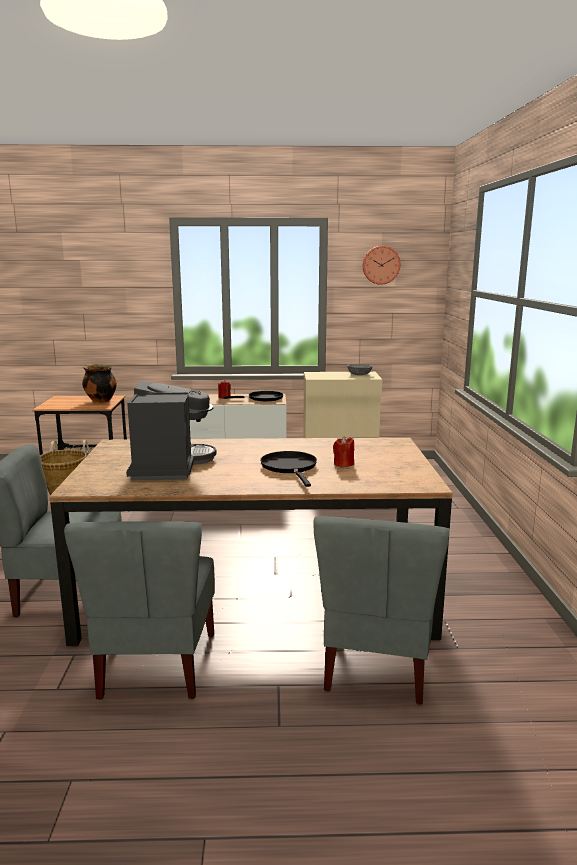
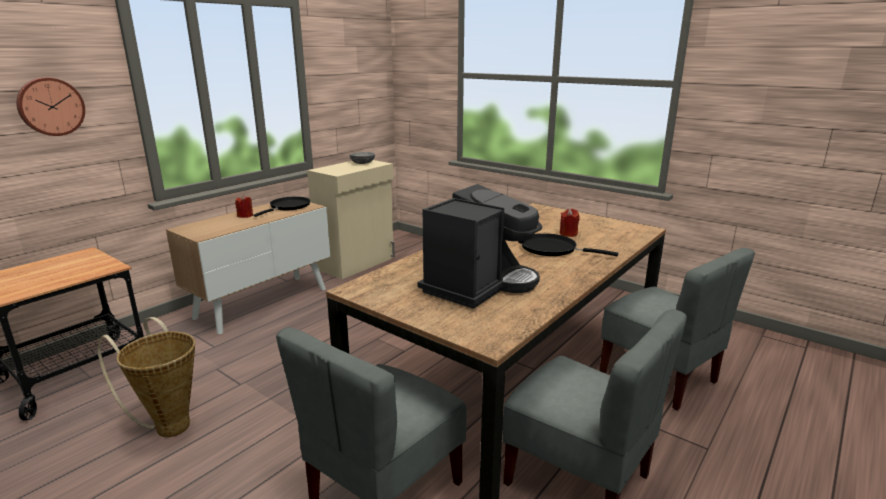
camera: 50 degrees left, 5 degrees up
(100, 401) = (79, 263): cooking pot -> none
(169, 466) = (479, 285): coffee machine -> coffee machine turned 90 degrees clockwise
(381, 265) = (346, 51): wall clock -> wall clock (50, 106)

